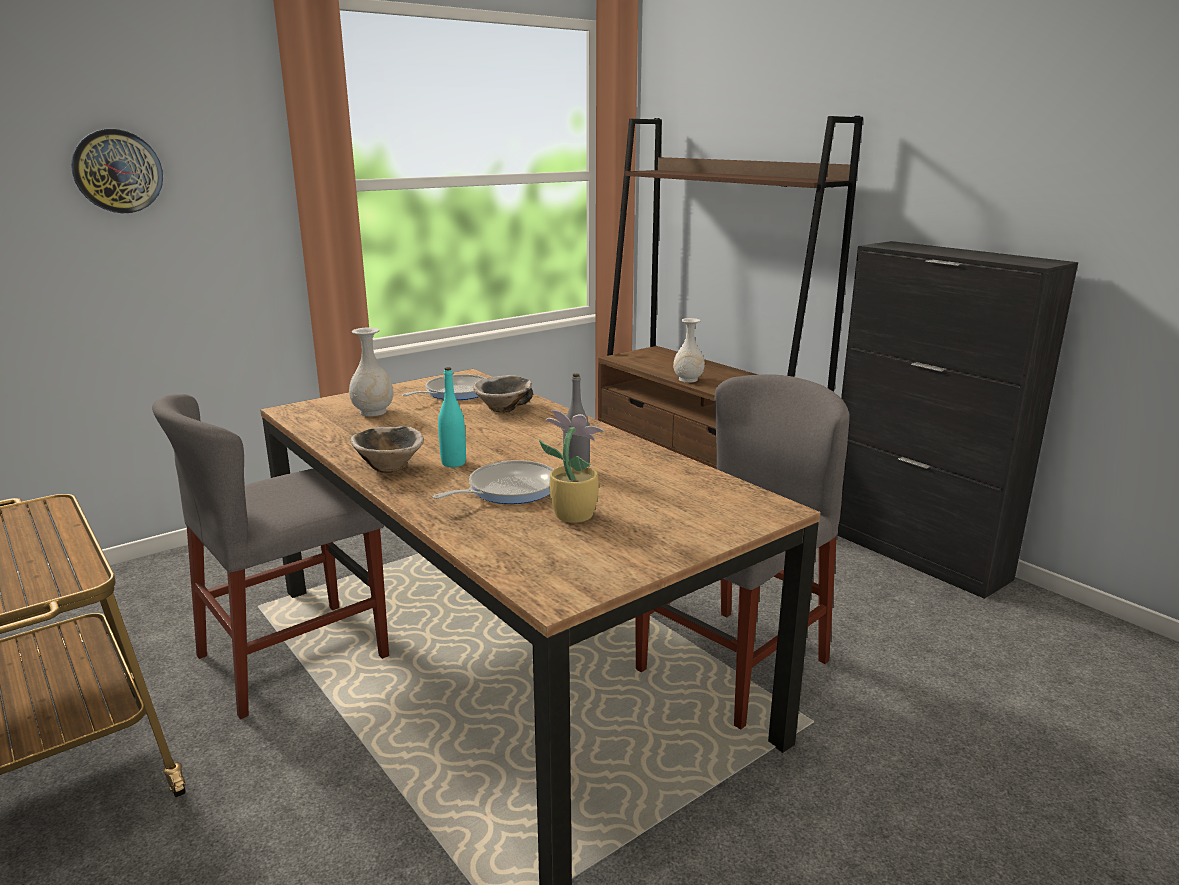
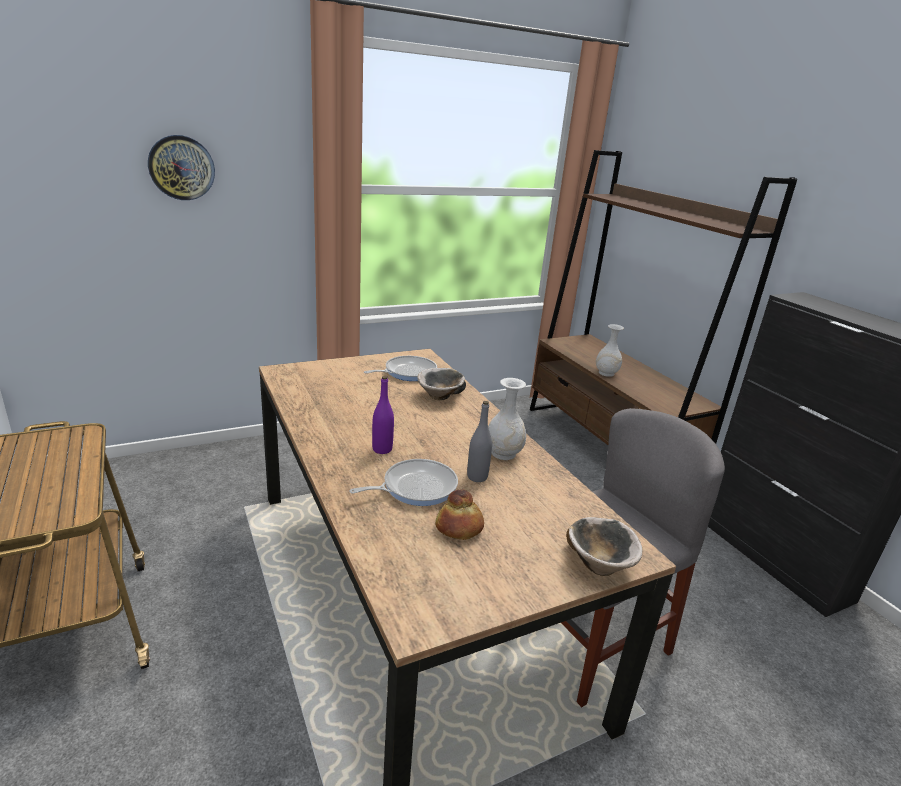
camera: 10 degrees right, 5 degrees up
(293, 656) = (257, 557): grey chair -> none
(374, 412) = (340, 383): white vase -> white vase (504, 453)
(389, 467) = (331, 445): bowl -> bowl (599, 564)
(453, 463) = (382, 449): turquoise bottle -> purple bottle
(572, 515) = (459, 527): potted plant -> bread

